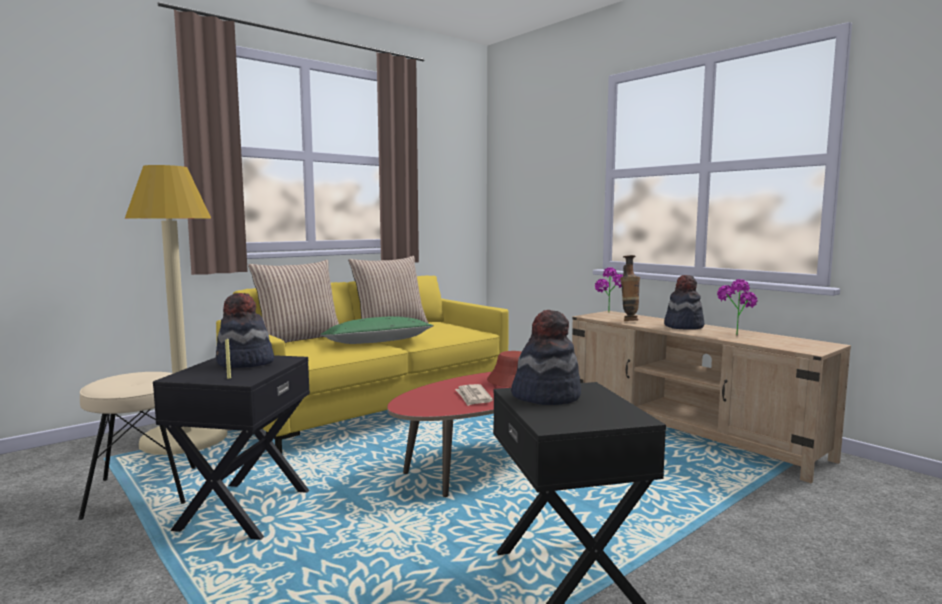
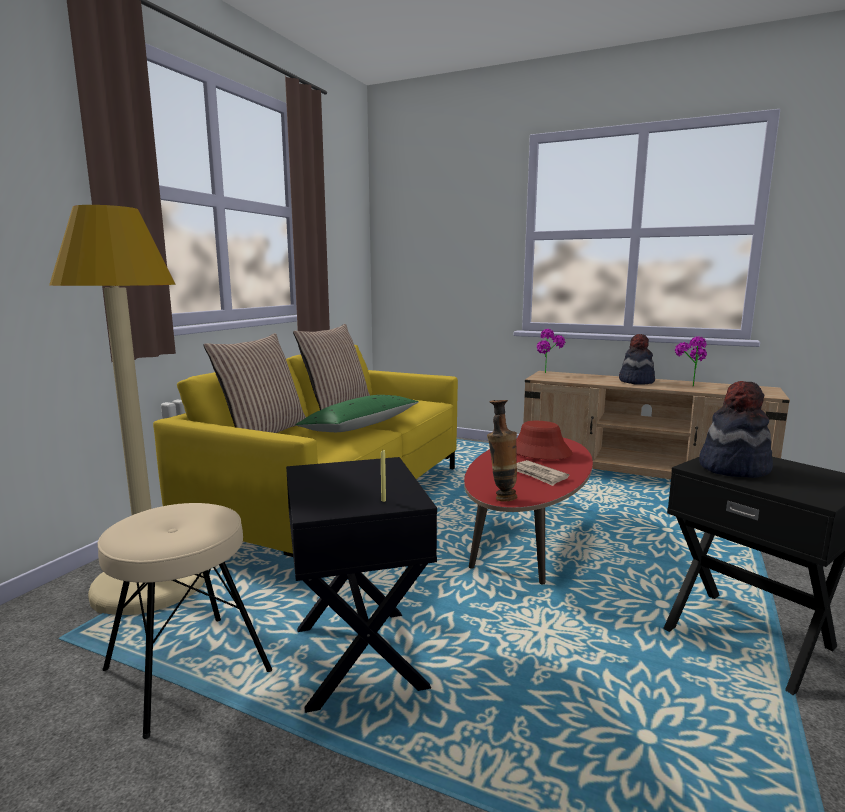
camera: 25 degrees left, 5 degrees up
(245, 363) = (350, 476): hat -> none
(629, 321) = (582, 379): vase -> vase (501, 497)

